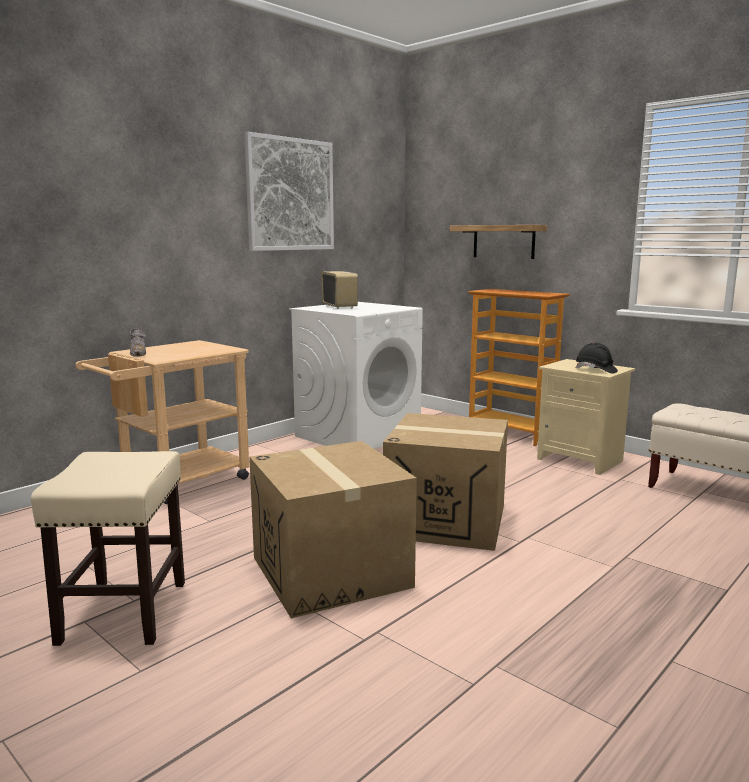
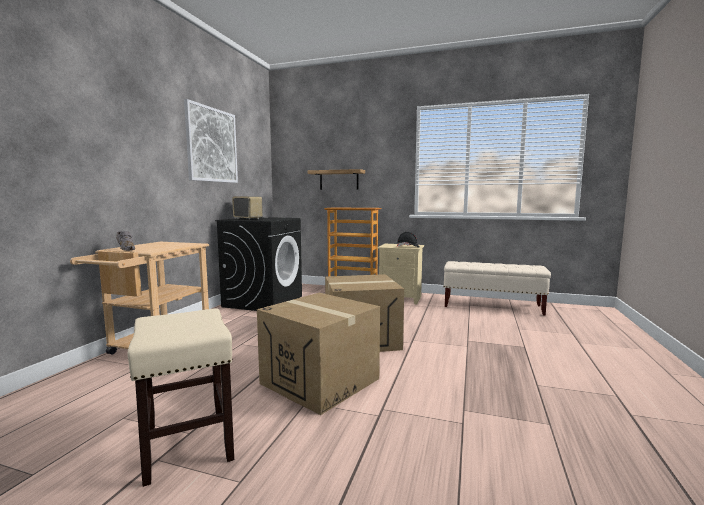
camera: 25 degrees left, 5 degrees down
(358, 434) = (263, 301): white washing machine -> black washing machine

